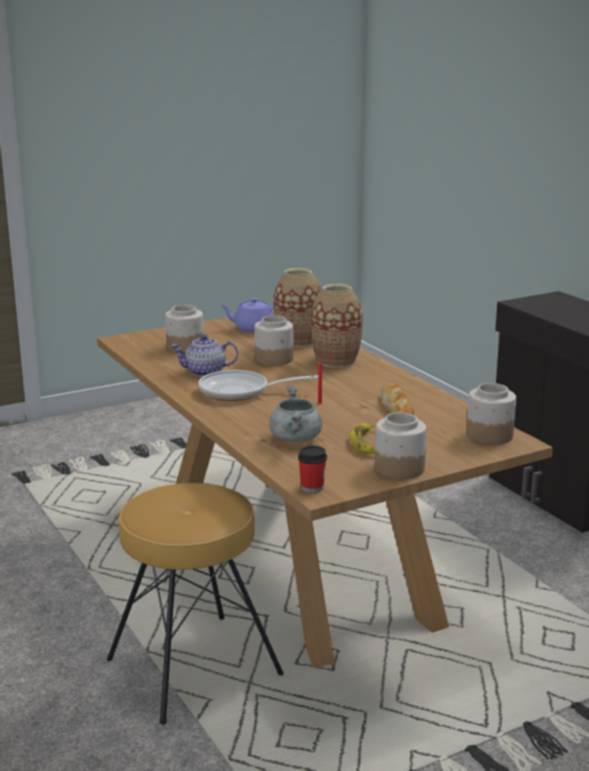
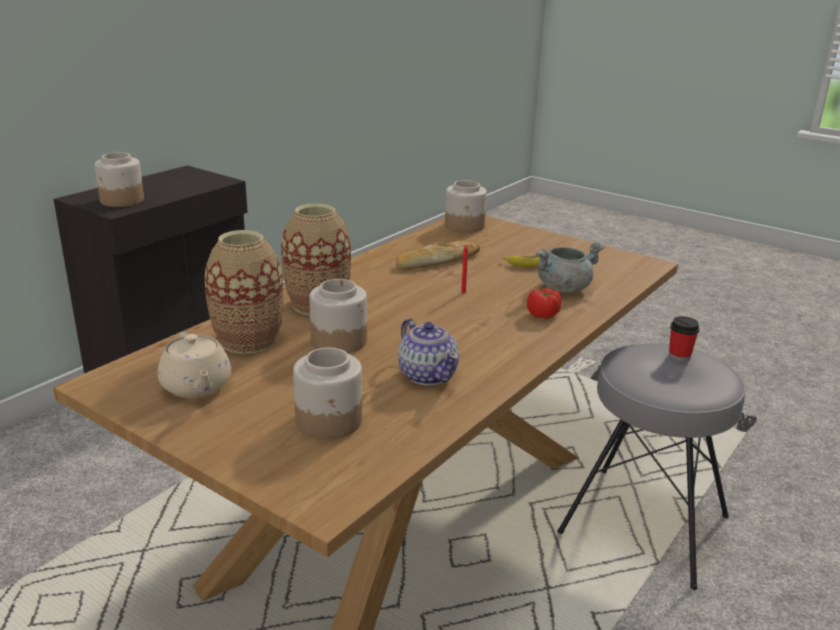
camera: 115 degrees left, 5 degrees up
(193, 666) = (644, 525): brown stool -> grey stool
(240, 391) = (473, 337): frying pan -> none
(252, 419) = (543, 315): none -> tomato
(253, 328) = (196, 386): purple teapot -> beige teapot
(312, 487) = (645, 267): cup -> cup (679, 356)
(398, 468) = (568, 246): jar -> jar (122, 200)

